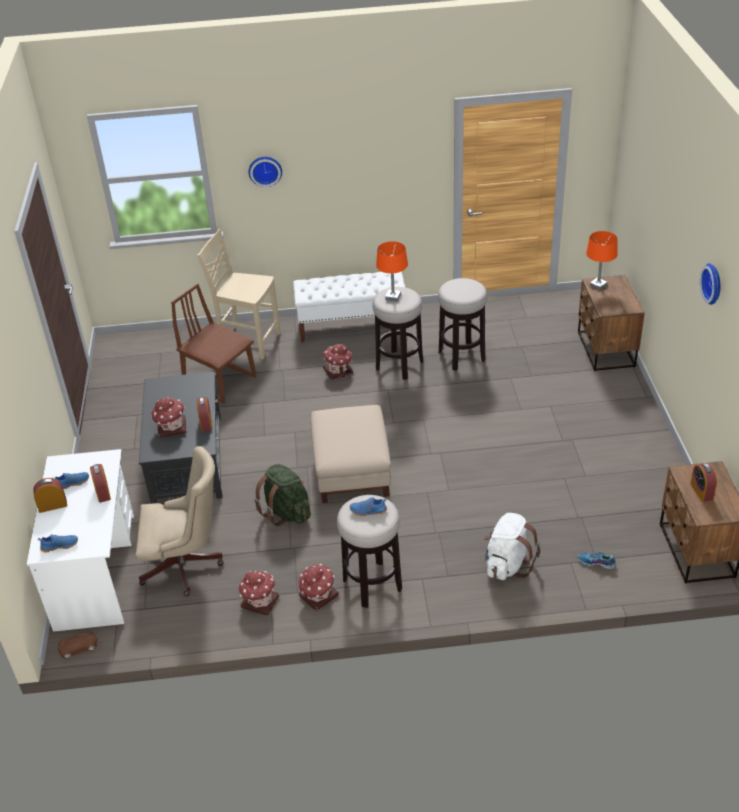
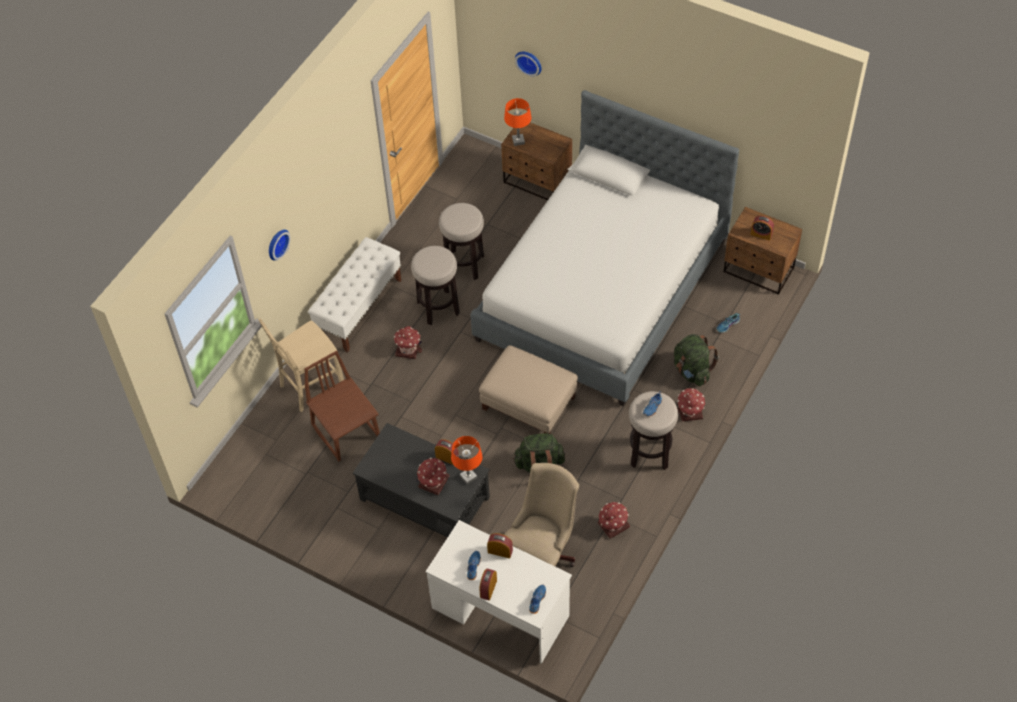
camera: 55 degrees left, 15 degrees up
(79, 647) = (569, 653): brown toy car -> none
(220, 381) = (346, 431): brown chair -> brown chair turned 75 degrees clockwise
(318, 596) = (635, 489): toy house -> toy house (690, 411)
(393, 297) = (430, 262): orange table lamp -> orange table lamp (468, 477)
(507, 565) = (692, 371): white backpack -> green backpack
(534, 451) = (602, 290): none -> bed
(714, 283) = (686, 103): wall clock -> wall clock (529, 61)

